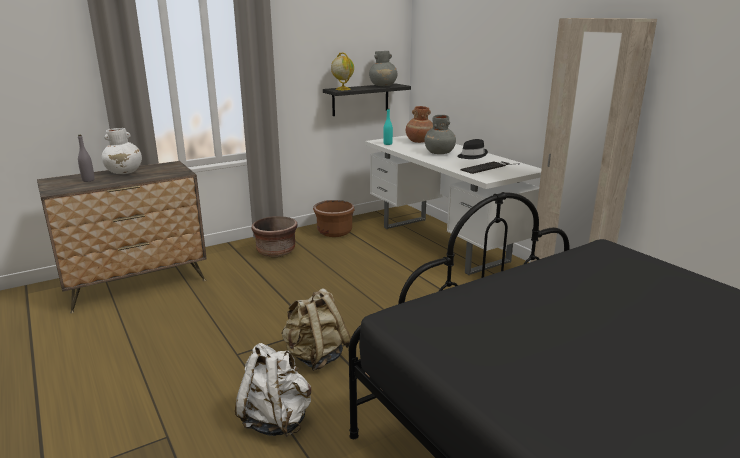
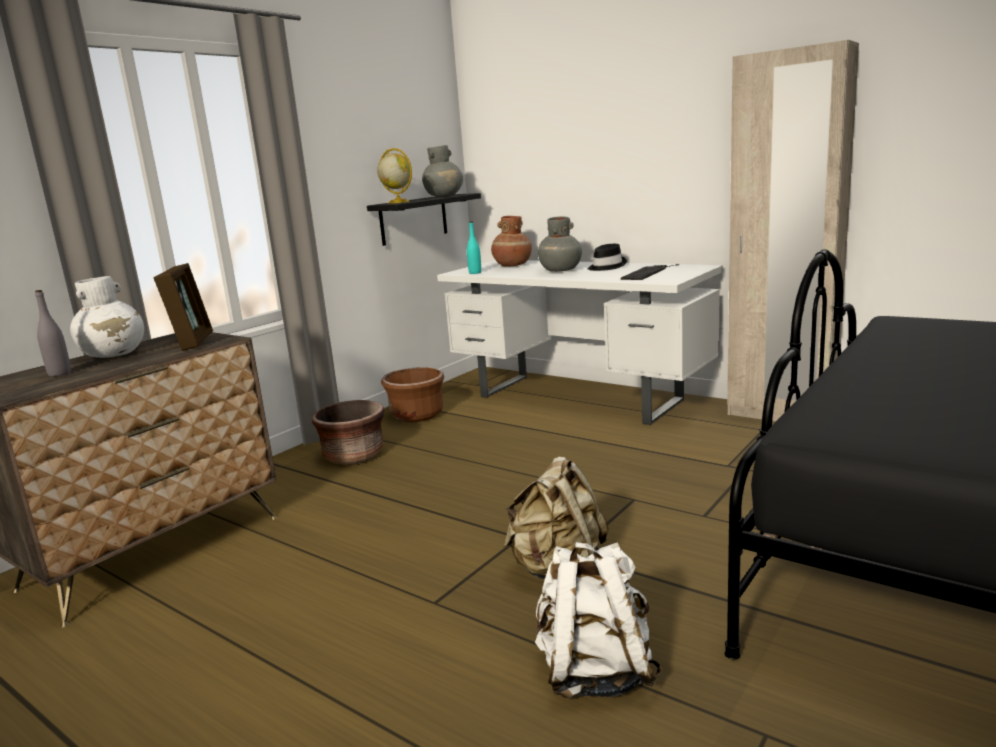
camera: 20 degrees left, 5 degrees down
(167, 171) = (192, 342): none -> picture frame

